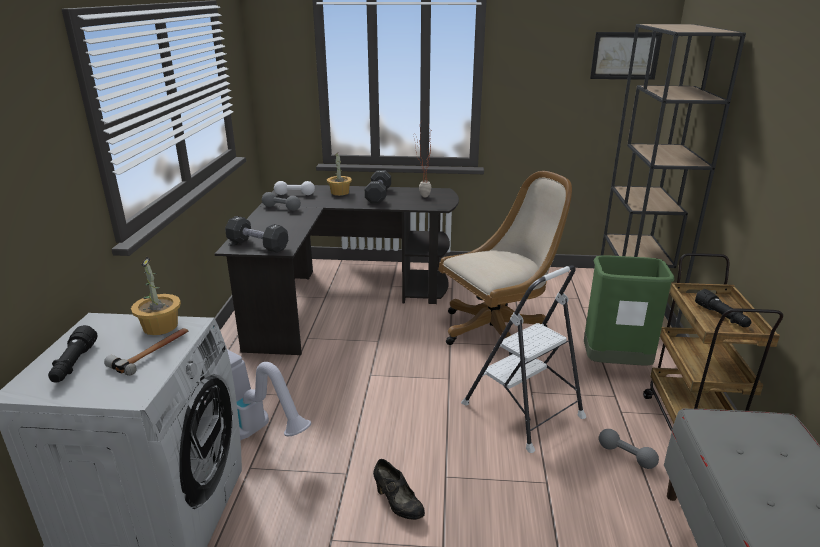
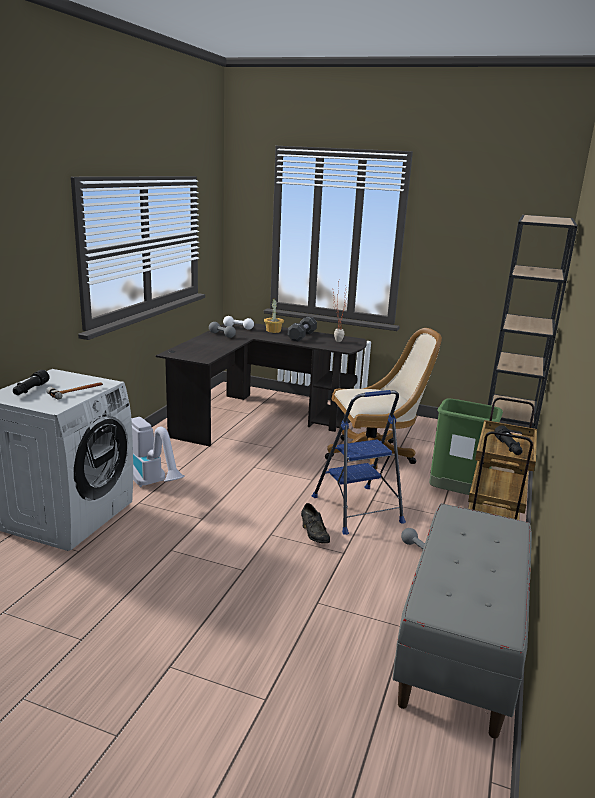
camera: 15 degrees right, 5 degrees down
(161, 326) = (89, 381): potted plant -> none
(258, 245) = (188, 354): black dumbbell -> none
(397, 503) = (227, 541): black shoe -> black shoe (314, 535)
(525, 411) = (358, 510): white step ladder -> blue step ladder
(625, 55) = (525, 241): picture -> none

